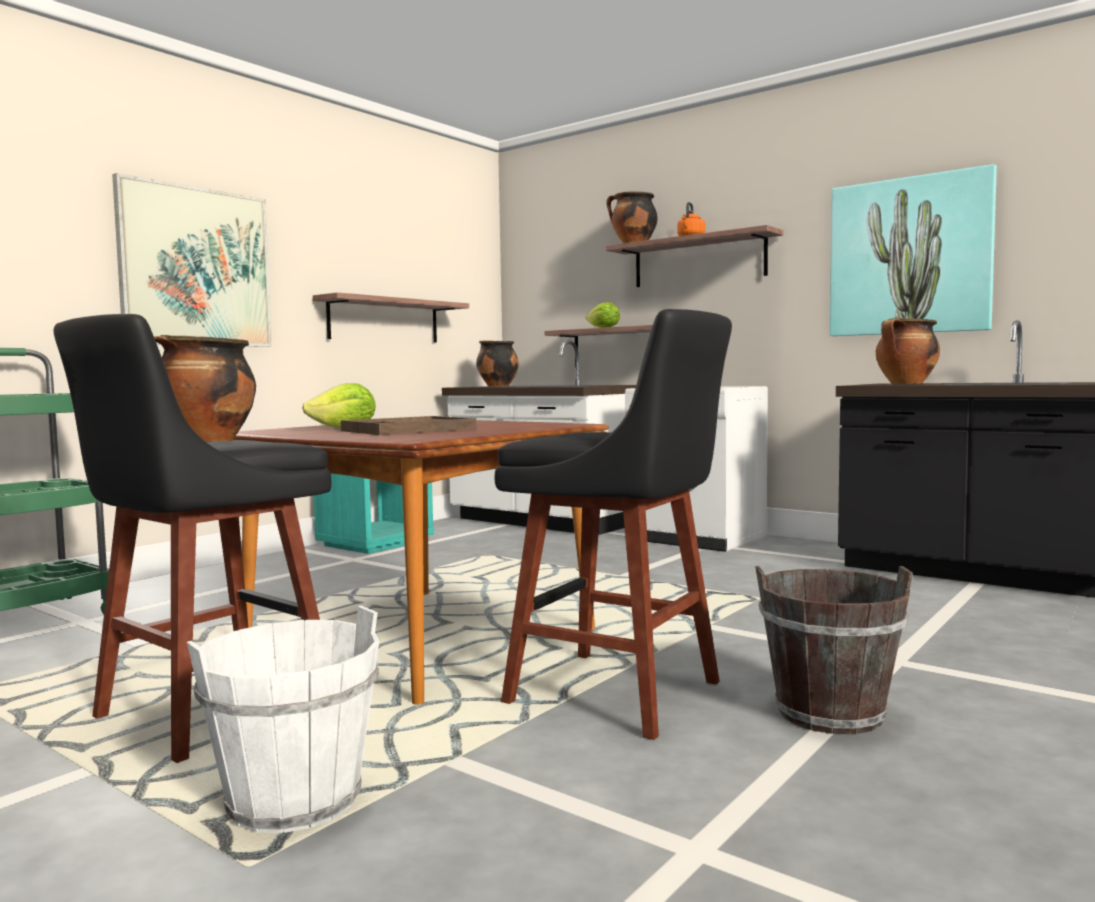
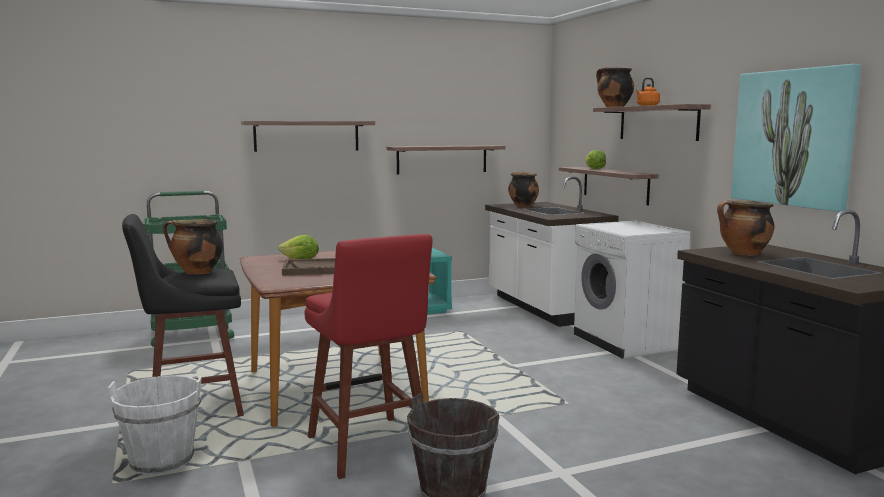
camera: 30 degrees right, 5 degrees up
(196, 267) = (307, 136): picture -> shelf
(618, 694) = (368, 448): black stool -> red stool

